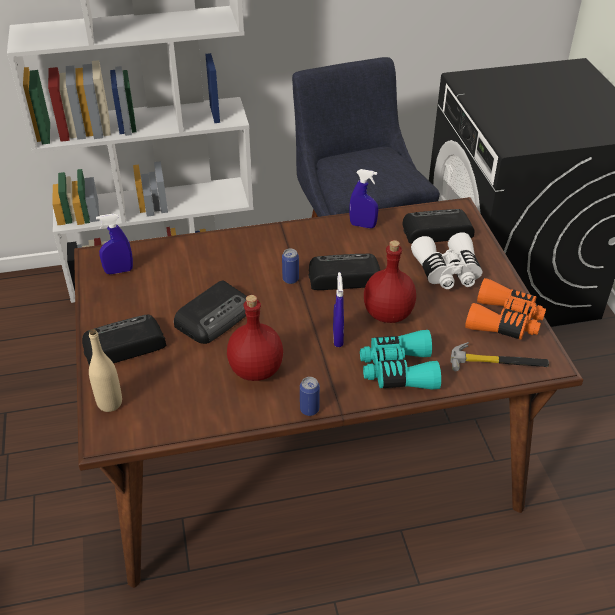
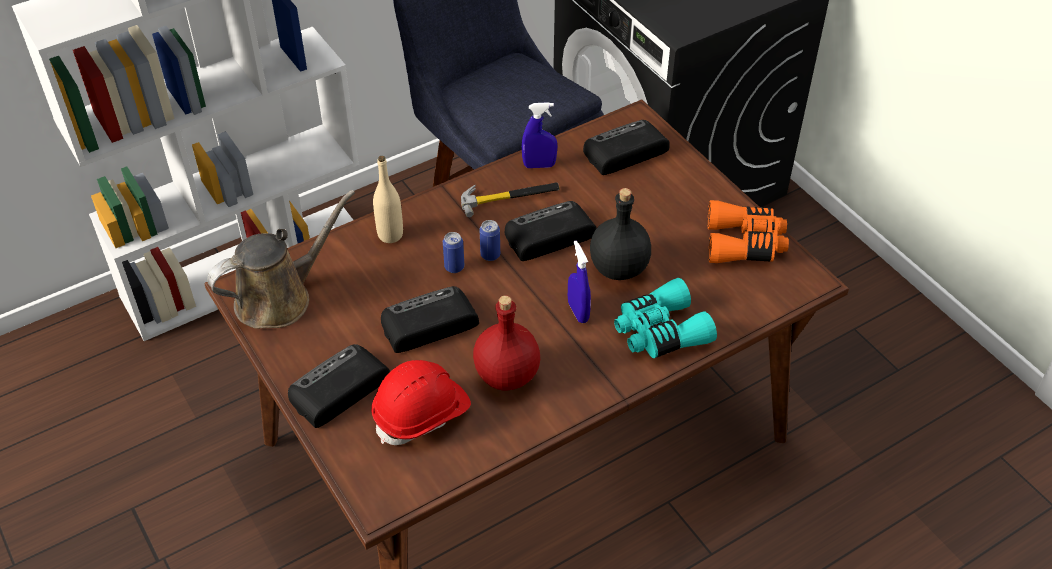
camera: 20 degrees left, 5 degrees up
(110, 403) = (362, 463): beige bottle -> beige bottle (390, 235)
(119, 271) = (280, 298): blue spray bottle -> brown watering can
(175, 380) = (422, 414): none -> red hard hat
(215, 316) = (427, 324): radio -> radio turned 135 degrees counterclockwise
(309, 409) = (588, 404): can -> can (454, 267)
(387, 314) = (618, 269): red bottle -> black bottle
(447, 271) = (659, 200): white binoculars -> none
(498, 362) = (758, 292): hammer -> hammer (510, 197)

